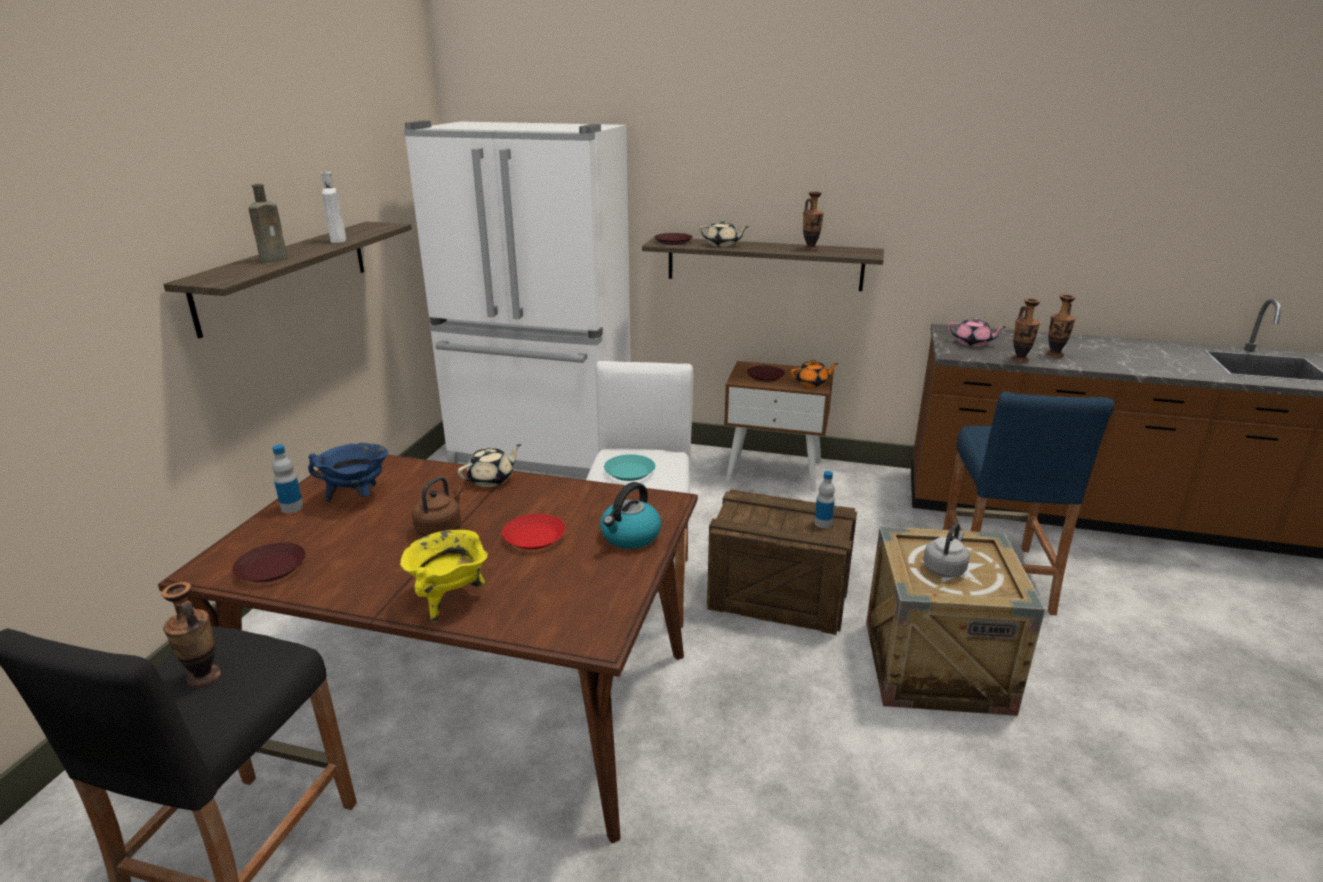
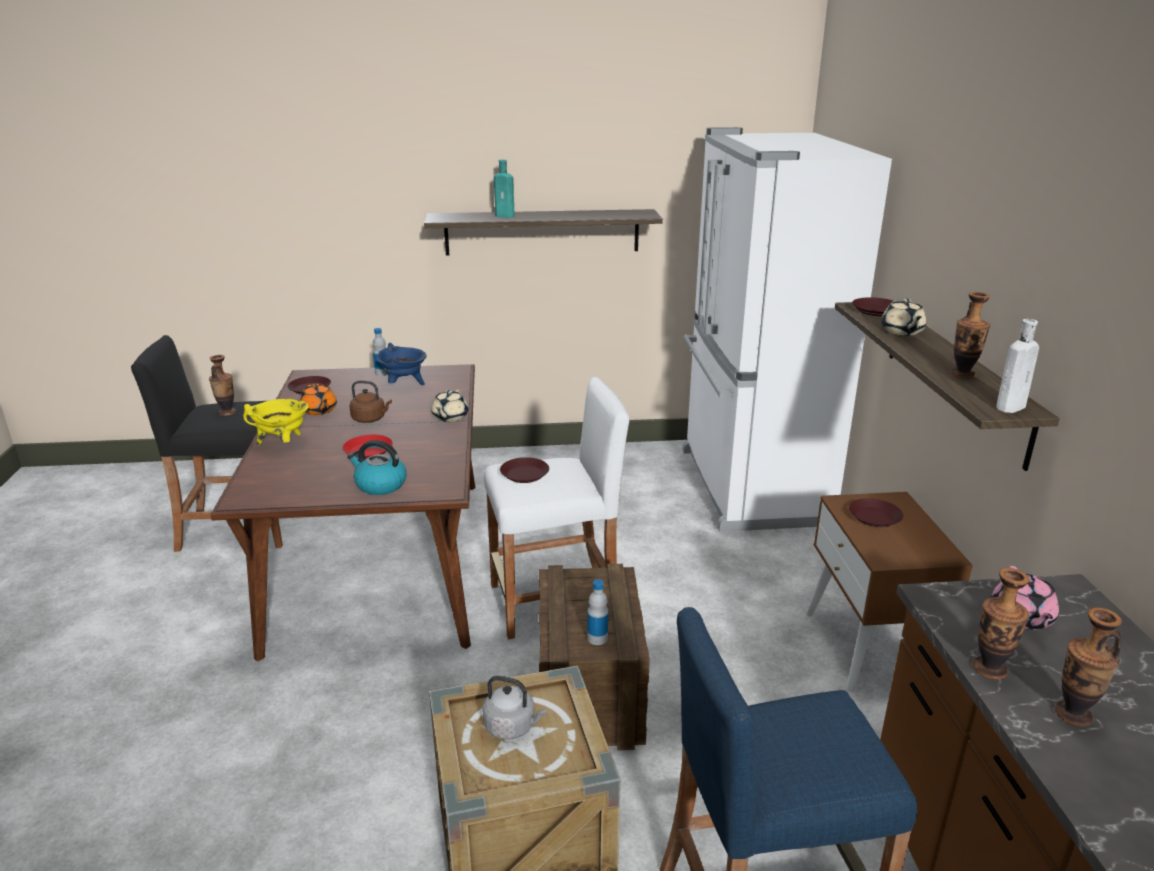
camera: 70 degrees right, 0 degrees up
(276, 259) = (506, 216): brown bottle -> turquoise bottle
(338, 240) = (578, 215): white bottle -> white bottle (1011, 406)
(491, 479) = (449, 417): beige teapot -> beige teapot turned 75 degrees clockwise
(630, 472) = (525, 474): turquoise plate -> brown plate
(812, 383) = (893, 554): orange teapot -> orange teapot (319, 410)

